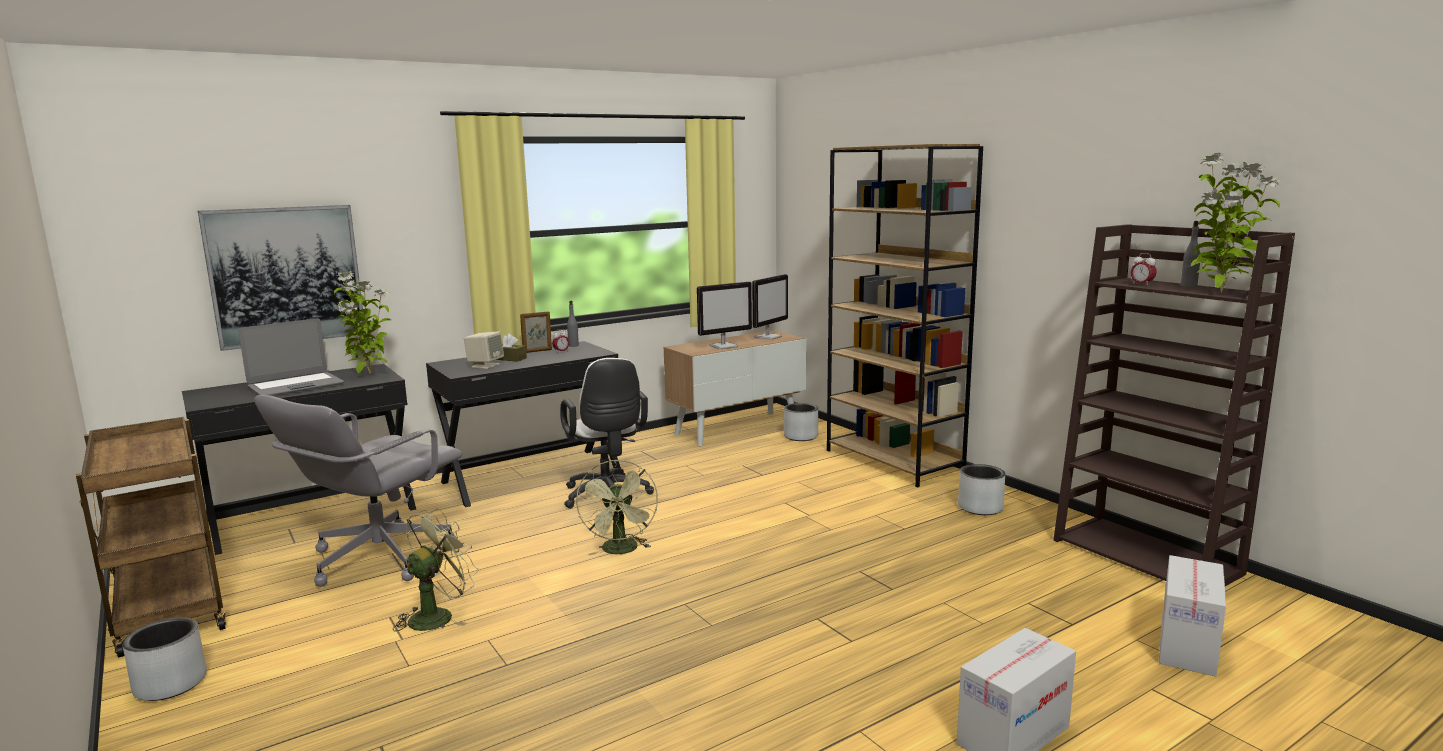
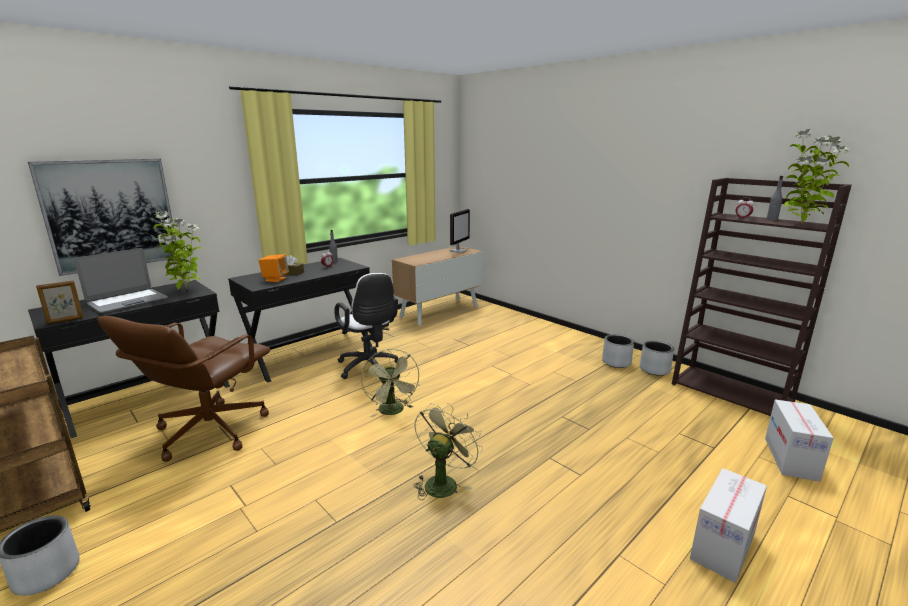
camera: 10 degrees left, 5 degrees up
(378, 558) = (209, 431): grey office chair -> brown office chair
(438, 615) = (269, 480): green fan -> green fan (443, 482)
(485, 365) = (275, 279): beige speaker -> orange speaker
(537, 351) = (309, 266): picture frame -> picture frame (65, 320)
(724, 346) = (432, 258): monitor -> none
(801, 436) = (483, 315): grey planter -> grey planter (655, 369)
(894, 461) = (549, 331): brown bookcase -> none

